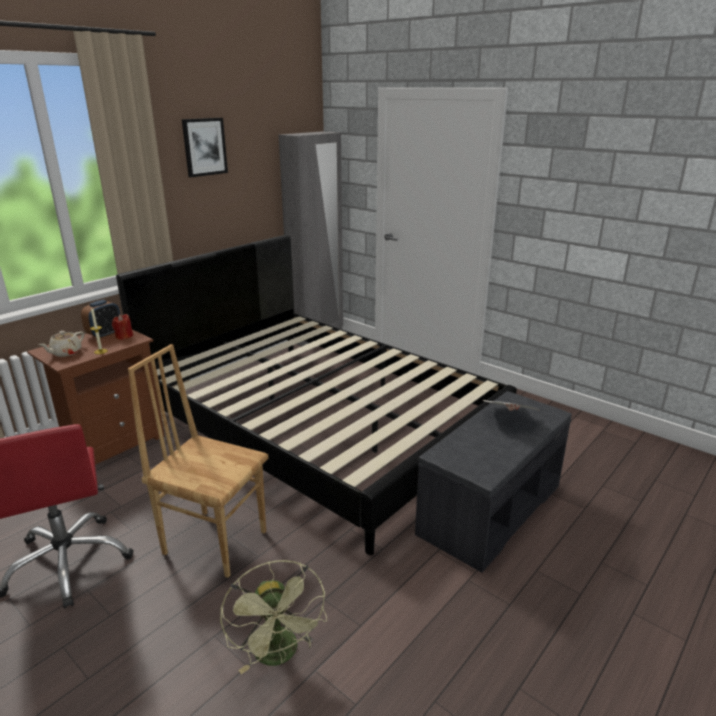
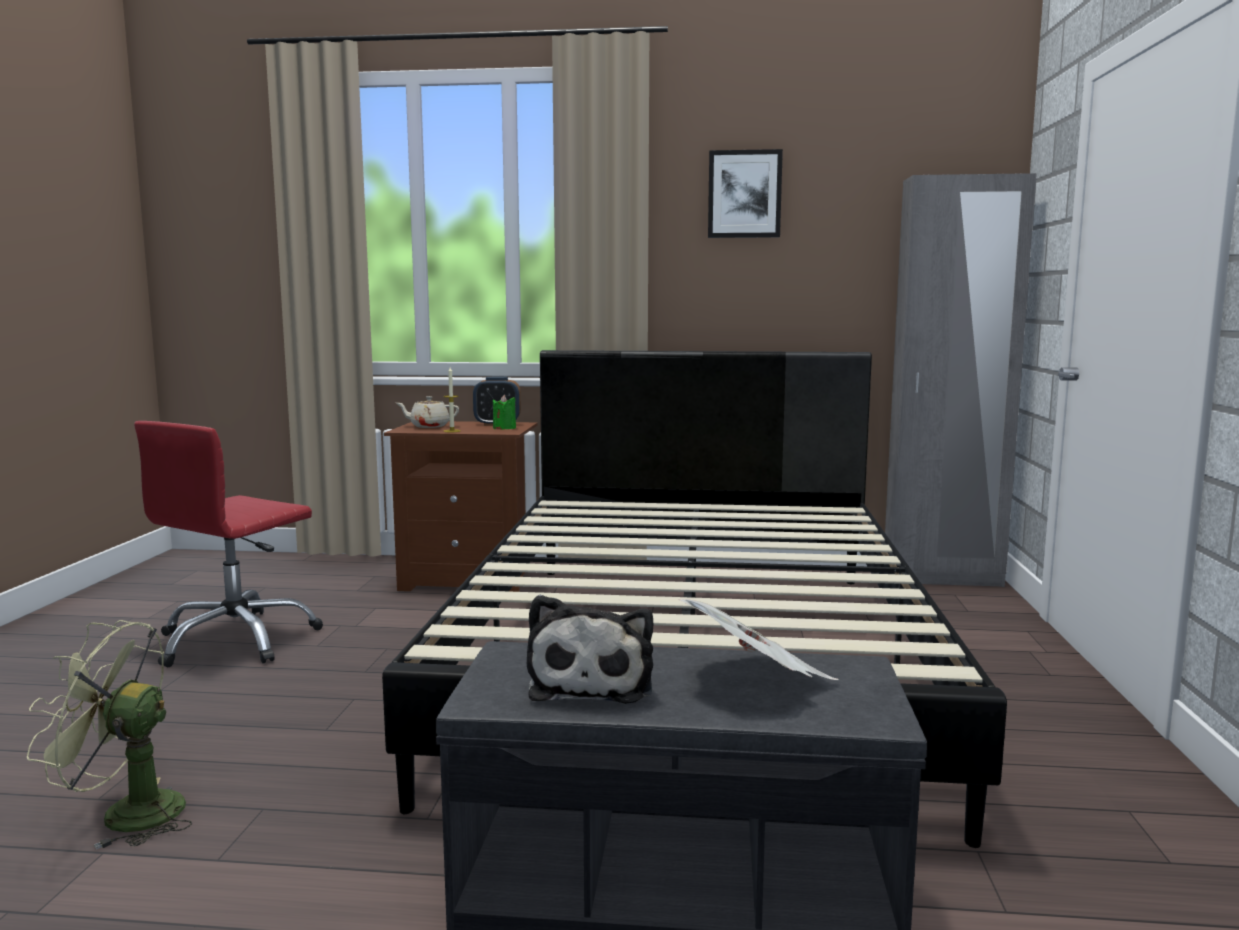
camera: 55 degrees right, 15 degrees down
(124, 336) = (504, 428): red candle -> green candle
(215, 541) = (335, 694): brown chair -> none
(279, 655) = (126, 814): green fan -> green fan turned 60 degrees clockwise
(486, 448) = (592, 682): none -> plush toy

